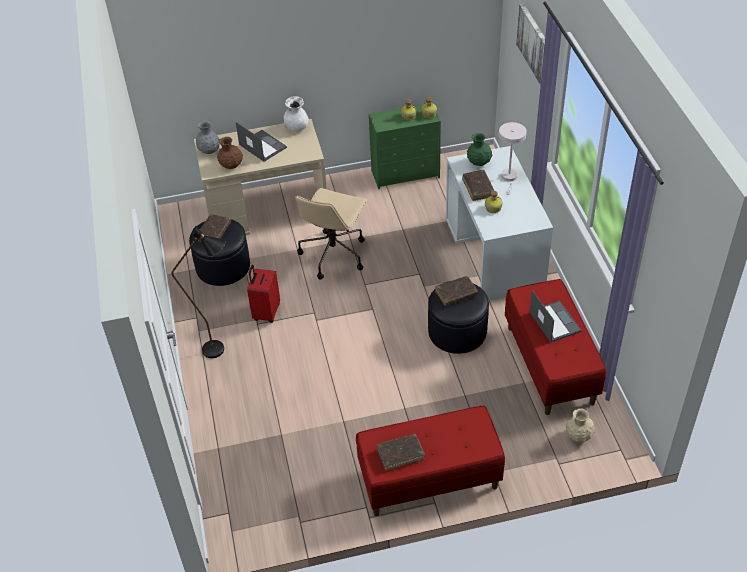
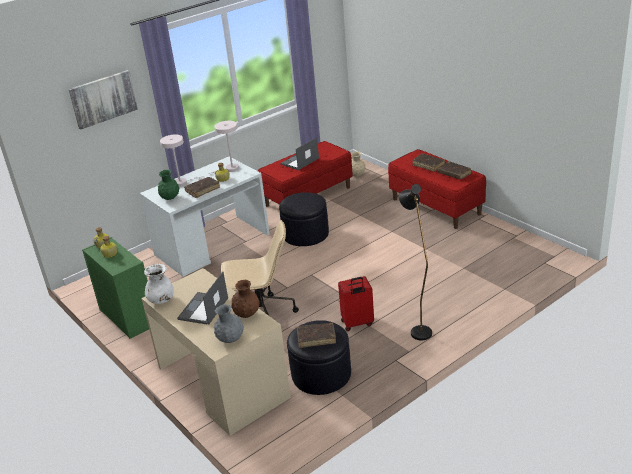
camera: 115 degrees left, 15 degrees down
(456, 294) = (298, 203): brown book -> brown book (428, 165)
(514, 219) = (230, 169): none -> white table lamp

